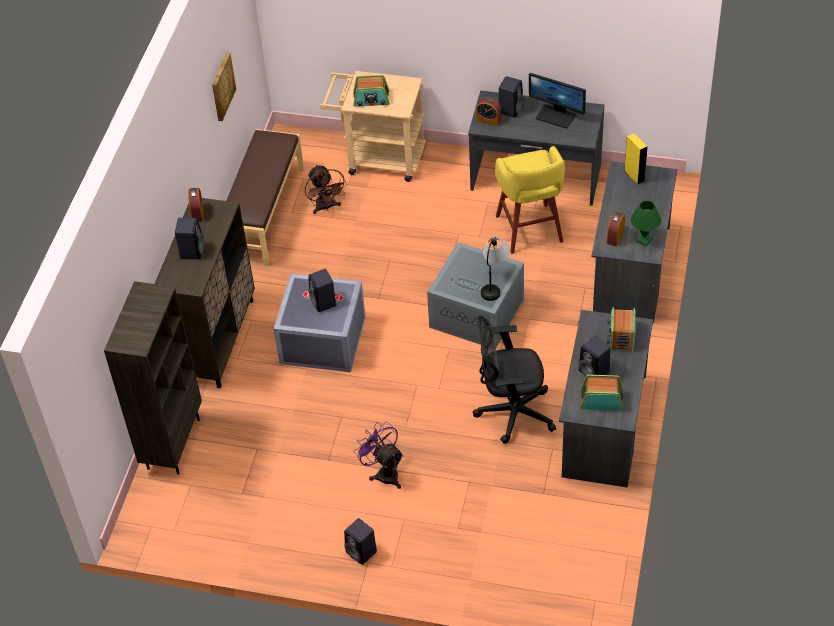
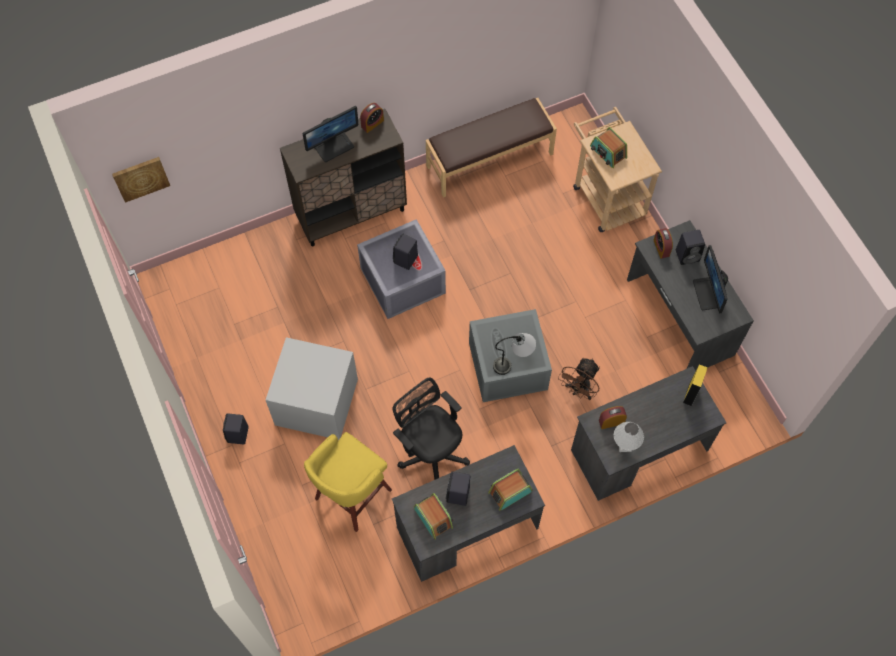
camera: 50 degrees right, 15 degrees up
(172, 443) = (245, 251): brown bookcase -> none
(192, 250) = (334, 146): black speaker -> monitor
(222, 86) = (492, 49): picture -> picture (141, 178)
(326, 207) = (528, 195): brown fan -> brown fan (579, 390)
(384, 472) = (315, 402): purple fan -> grey storage box
(529, 230) = (620, 349): yellow stool -> yellow stool (351, 496)
(644, 240) = (625, 446): green table lamp -> white table lamp

